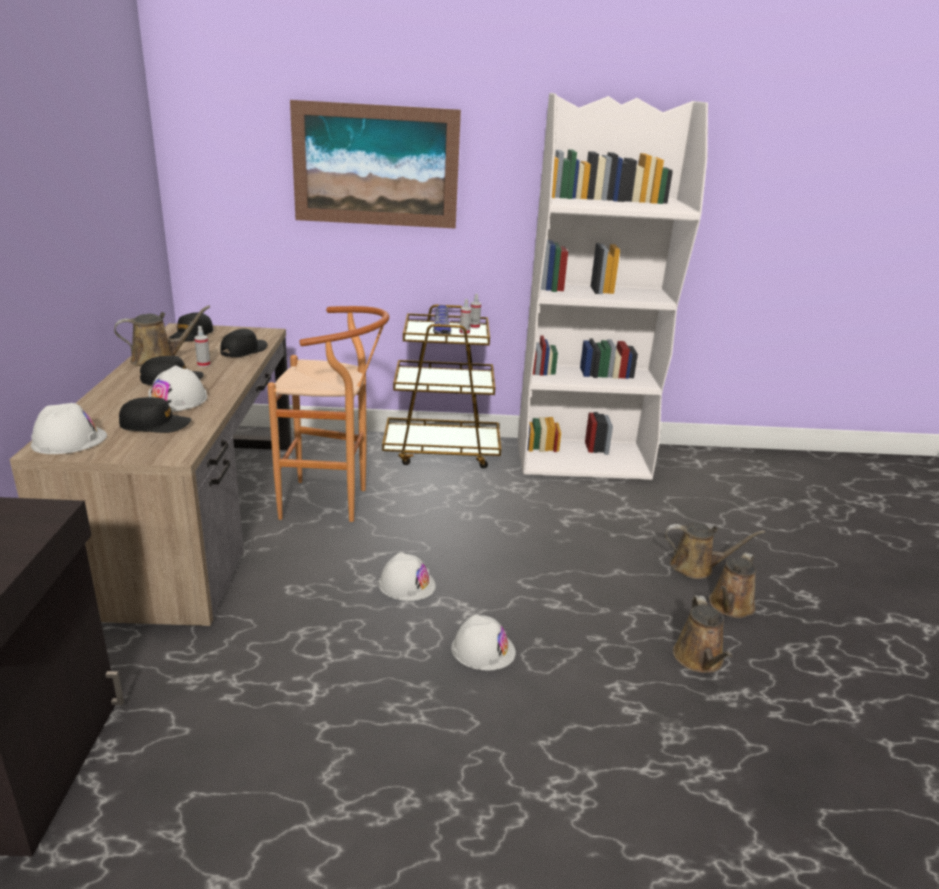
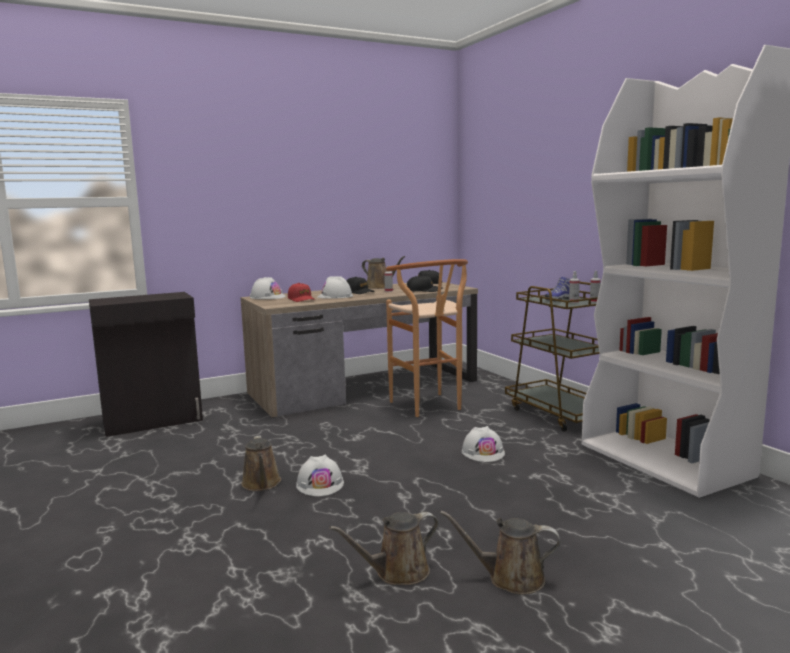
camera: 65 degrees right, 15 degrees down
(155, 425) = (301, 299): black cap -> red cap
(376, 166) = (550, 169): picture -> none
(406, 584) = (366, 447): white hard hat -> white hard hat (483, 452)
(696, 567) = (559, 548): brown watering can -> brown watering can (261, 484)

